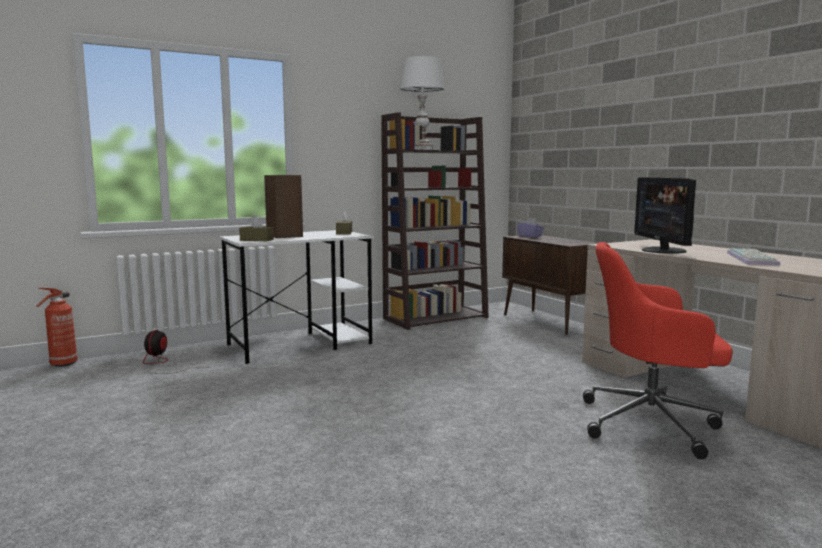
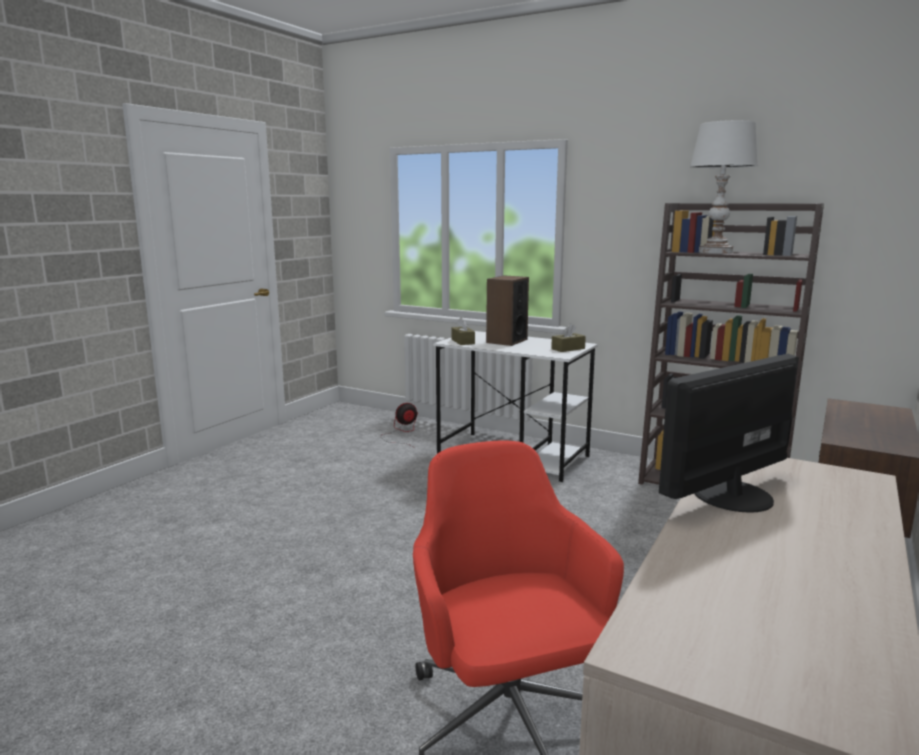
camera: 60 degrees right, 5 degrees up
(62, 364) = (368, 410): fire extinguisher -> none
(530, 236) = (870, 409): purple tissue box -> none
(753, 259) = (755, 572): keyboard -> none

